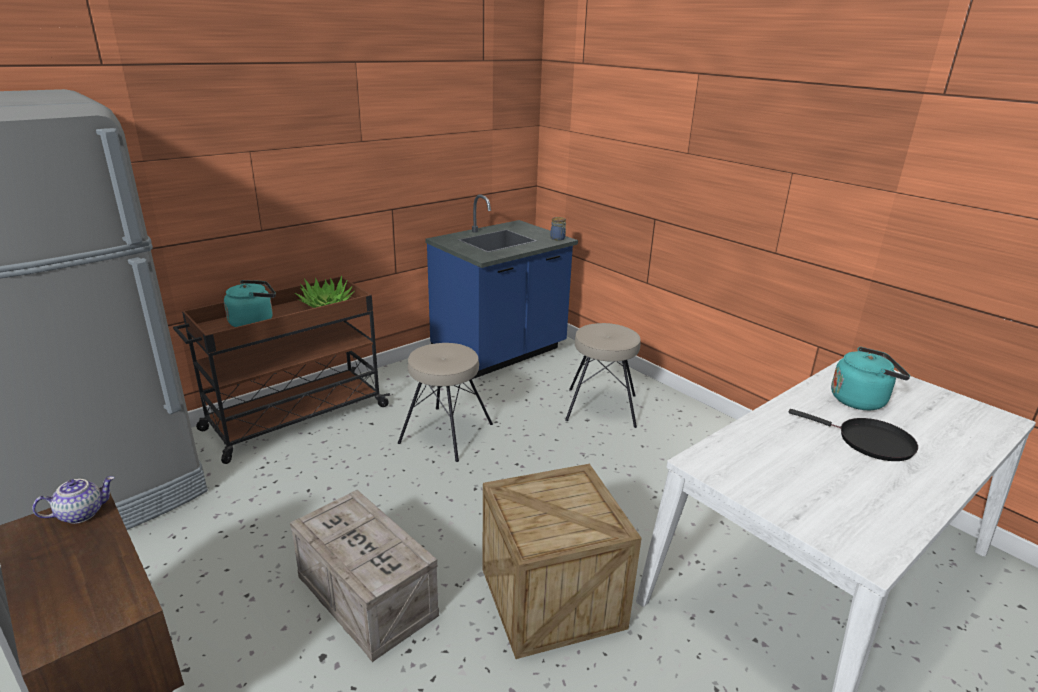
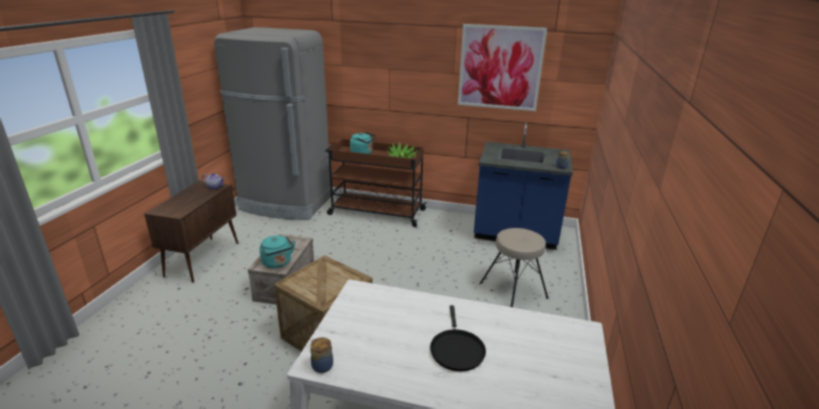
camera: 55 degrees right, 0 degrees up
(427, 122) = (500, 68): none -> picture
(445, 433) = (415, 252): beige stool -> none
(861, 400) = (519, 338): turquoise kettle -> turquoise kettle (278, 263)
(873, 550) = (321, 365): none -> jar

